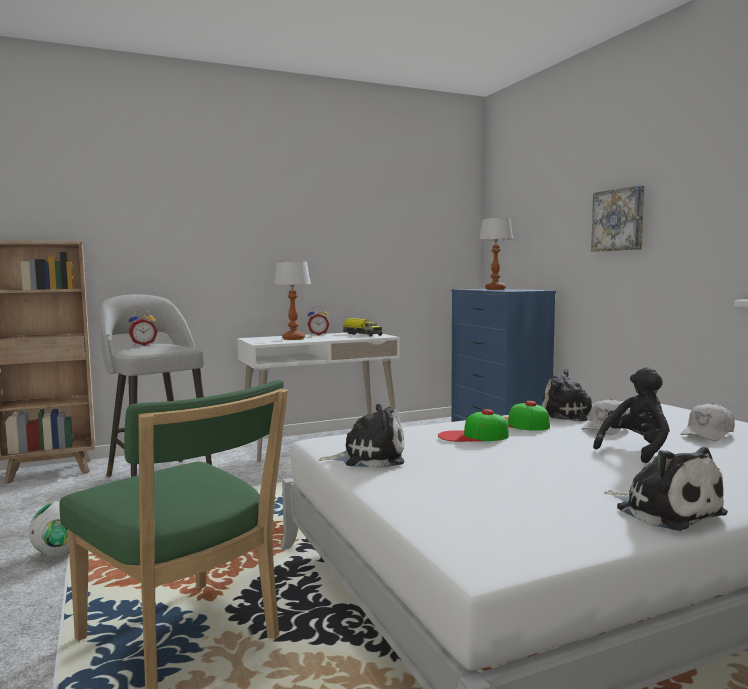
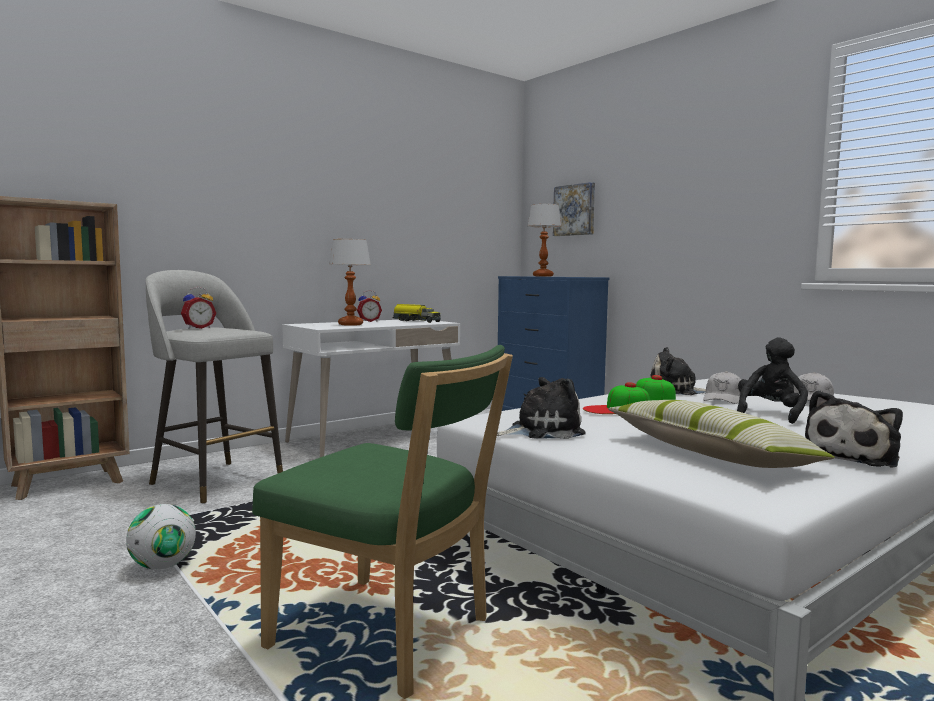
camera: 15 degrees left, 0 degrees up
(502, 496) = (710, 454): none -> pillow
(619, 220) = (679, 209): picture -> picture (575, 210)
(665, 510) = (853, 457): plush toy -> plush toy turned 90 degrees clockwise

